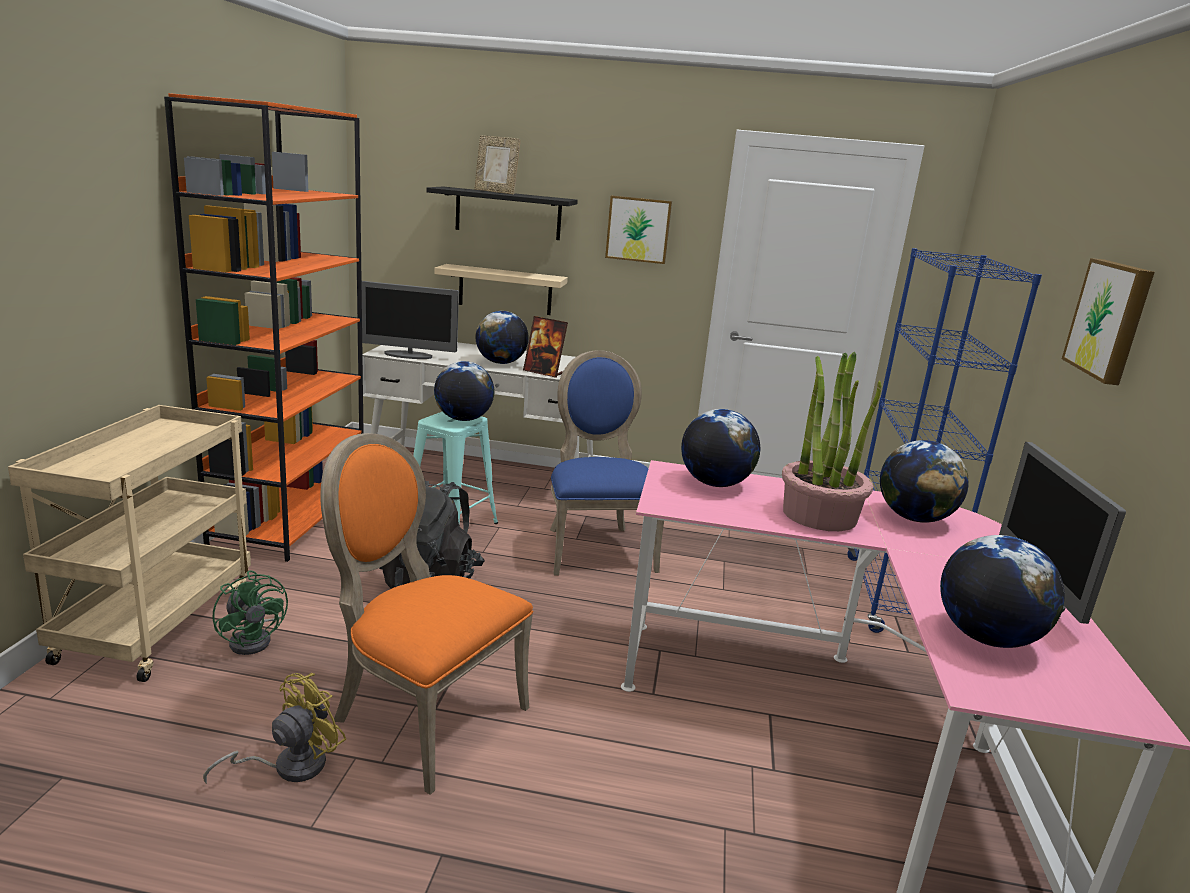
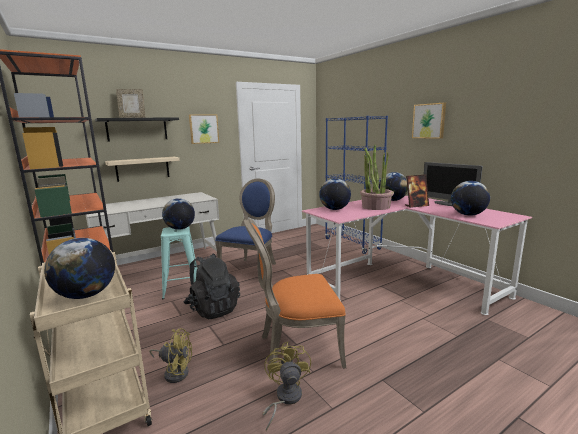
camera: 40 degrees left, 5 degrees down
(255, 639) = (175, 372): green fan -> yellow fan
(408, 355) = (114, 211): monitor -> none
(500, 363) = (164, 202): globe -> globe (86, 295)
(543, 372) = (191, 200): picture frame -> picture frame (416, 206)
(596, 548) = (251, 269): blue chair -> blue chair turned 75 degrees clockwise

